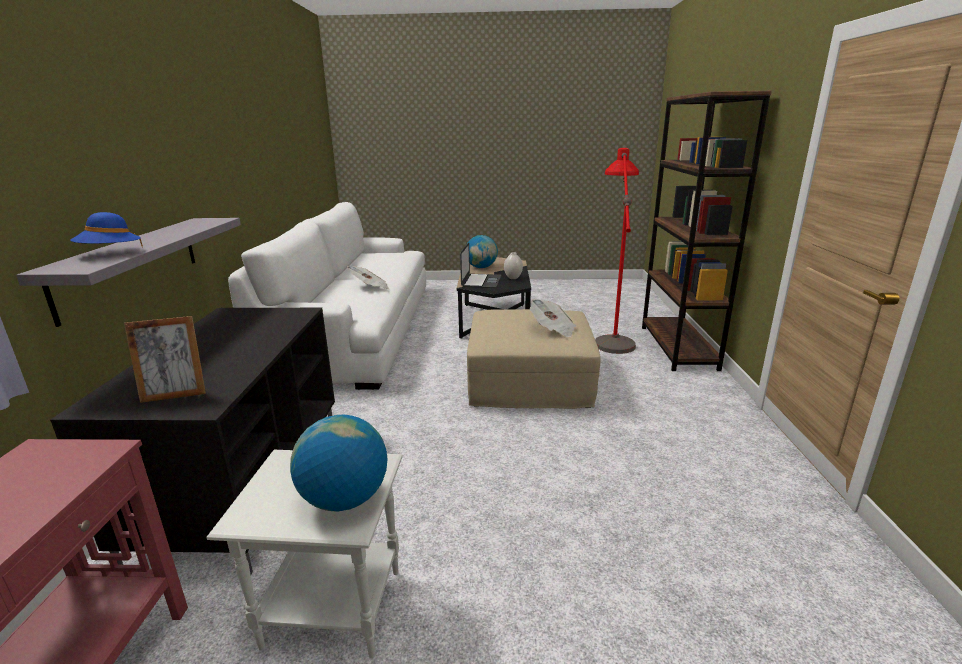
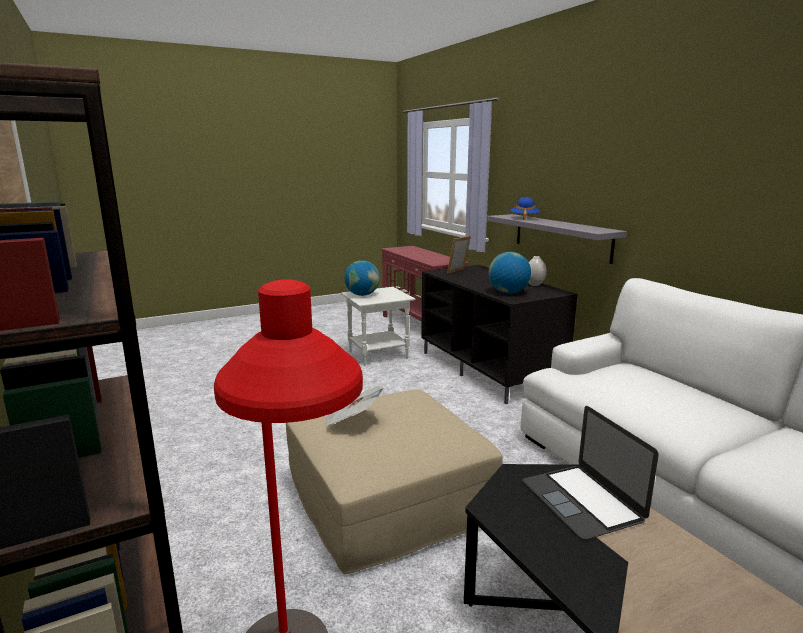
camera: 150 degrees right, 5 degrees down
(370, 288) = (661, 407): newspaper -> none
(481, 267) = (692, 578): globe -> globe (508, 293)
(513, 278) = (544, 538): white vase -> white vase (534, 285)

